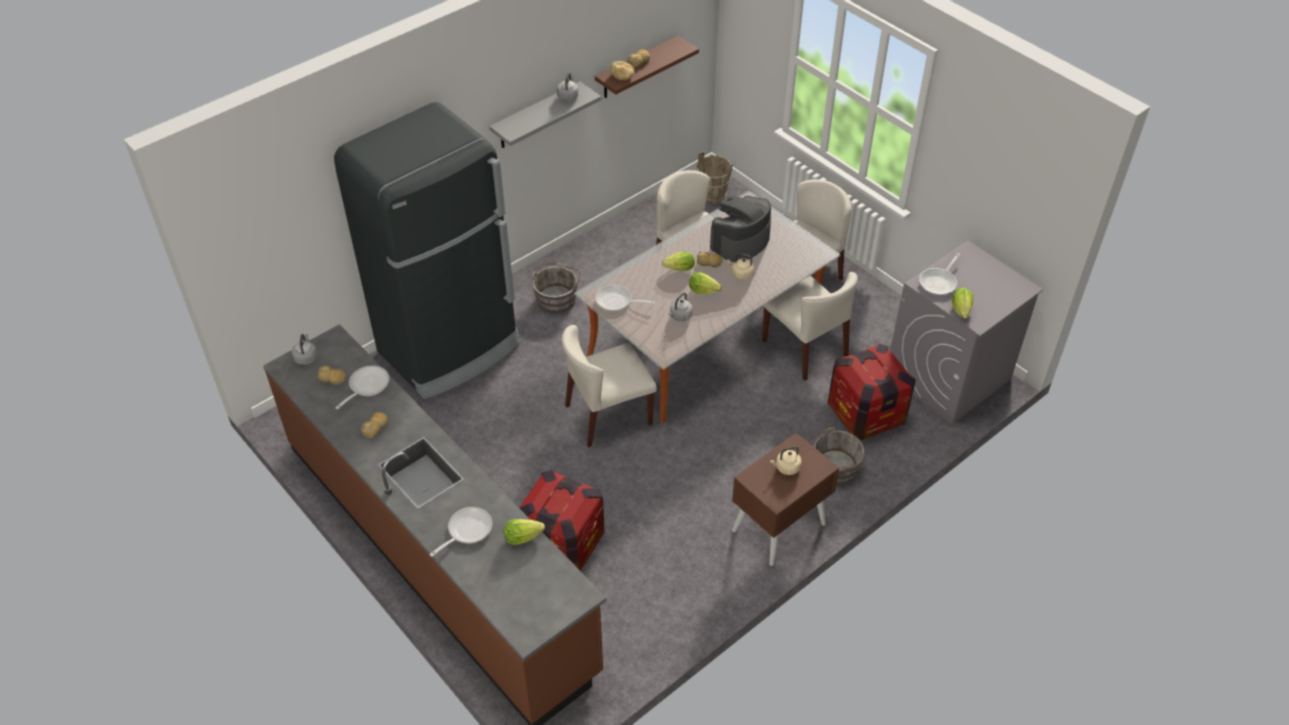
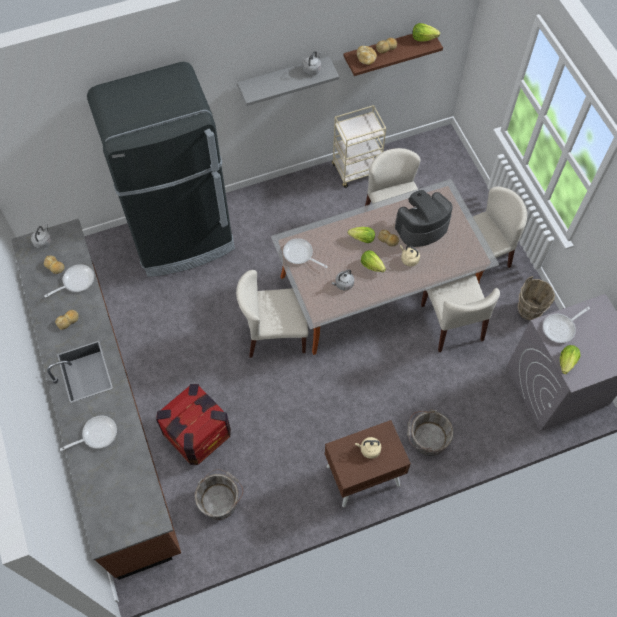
camera: 20 degrees right, 15 degrees up
(522, 537) = (133, 454): lettuce -> lettuce (423, 38)
(557, 297) = (279, 216): grey bucket -> grey bucket (220, 499)
(627, 231) = (357, 171): none -> beige cart
(712, 196) = (438, 157): brown bucket -> brown bucket (529, 310)
(866, 413) = (475, 398): crate -> none

